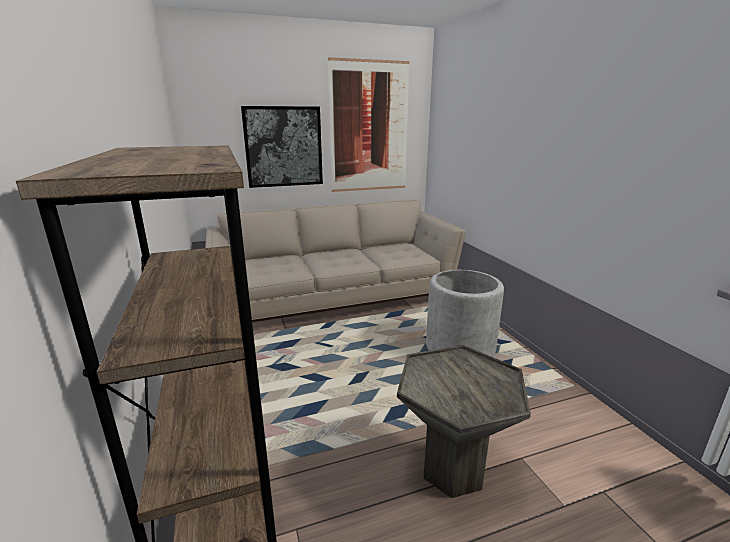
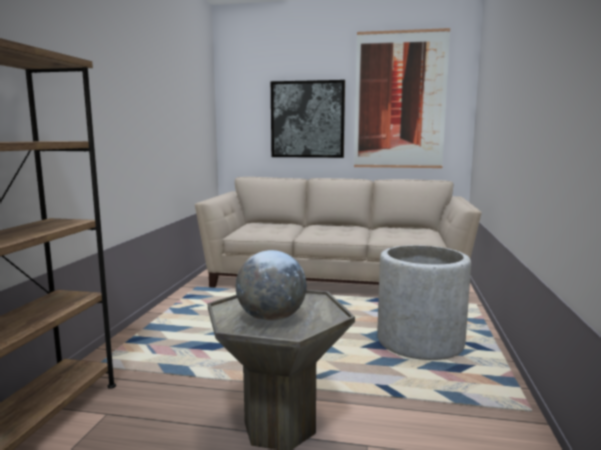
camera: 30 degrees right, 10 degrees down
(468, 392) = (271, 318): none -> globe

